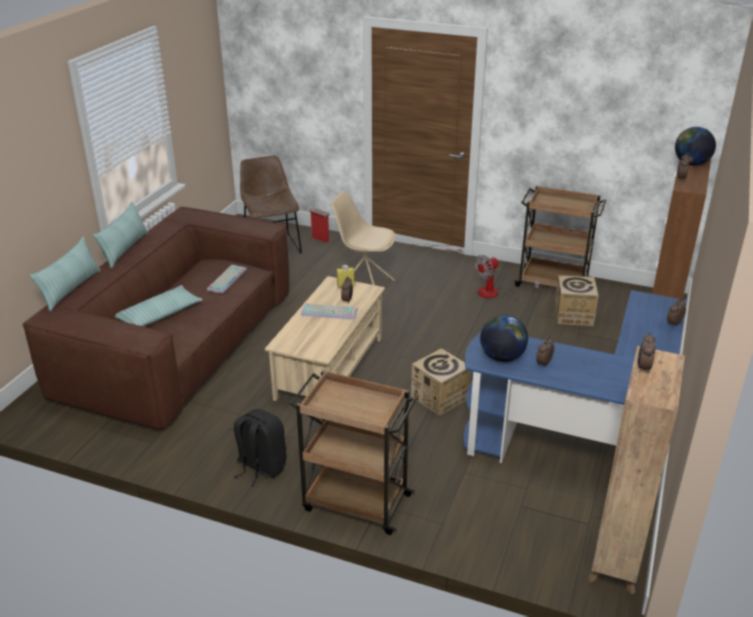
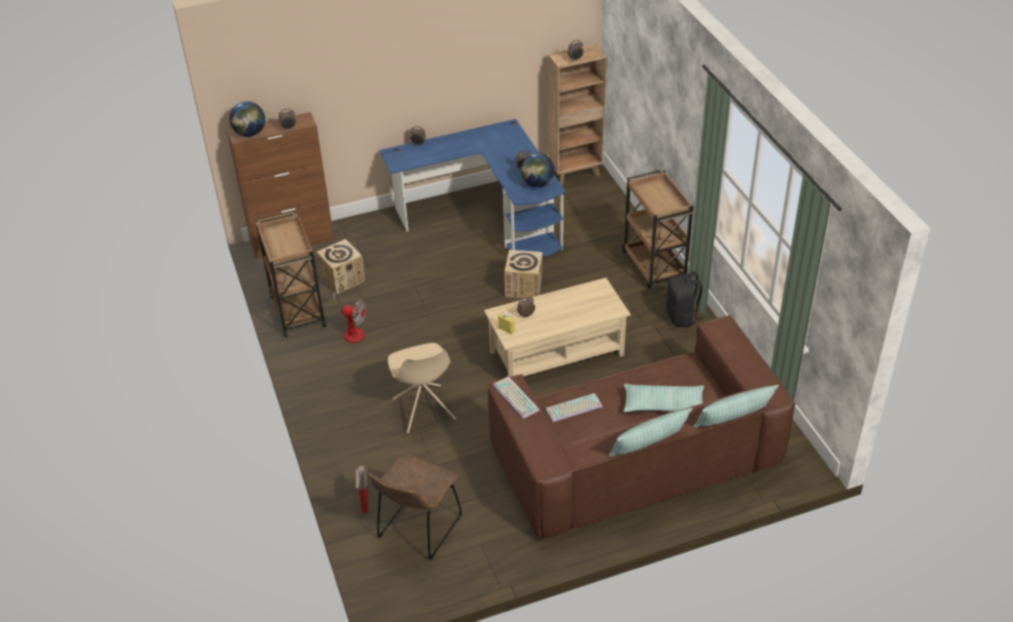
camera: 130 degrees left, 10 degrees up
(330, 311) = (550, 313): keyboard -> keyboard (514, 398)

